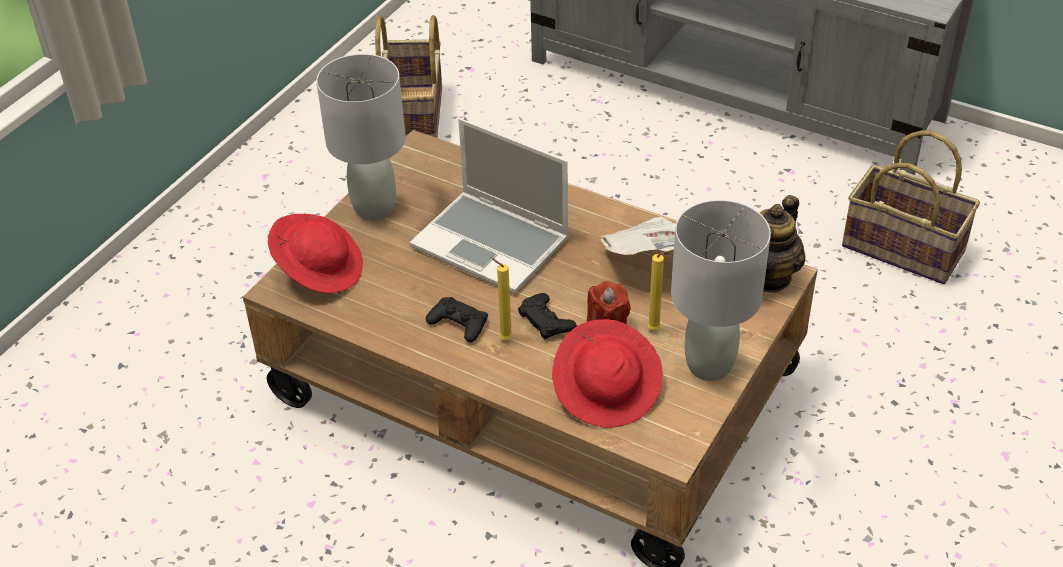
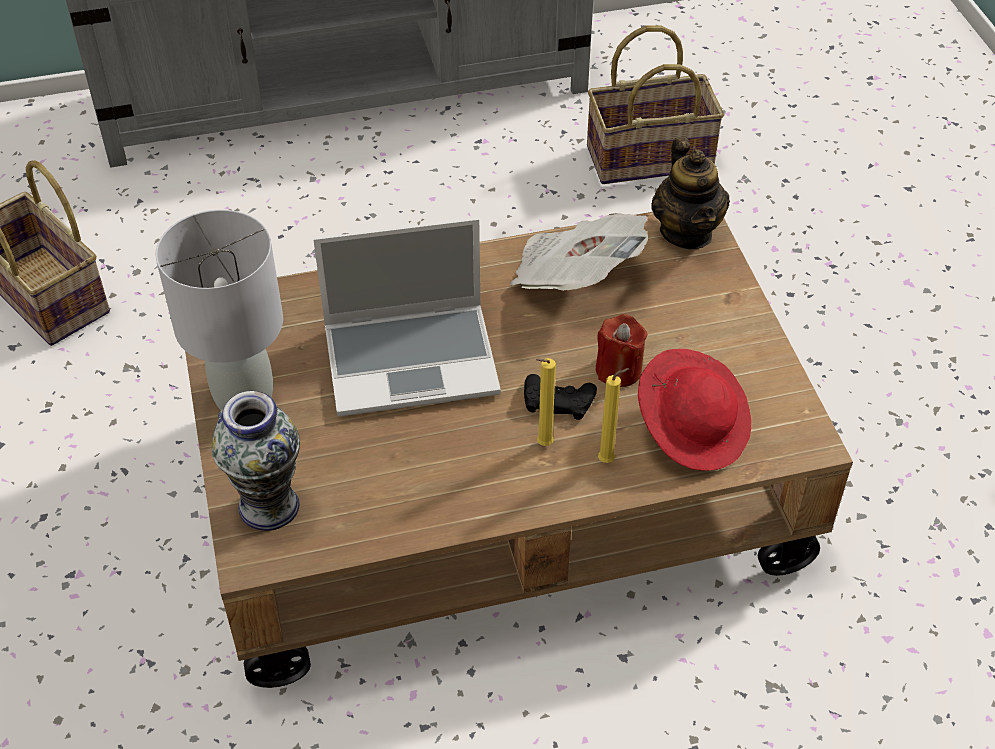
camera: 45 degrees left, 5 degrees up
(319, 269) = (269, 505): red hat -> vase
(458, 323) = (482, 460): black game controller -> none
(655, 330) = (660, 343): yellow candle -> yellow candle (609, 460)
(708, 366) = (740, 345): grey table lamp -> none

